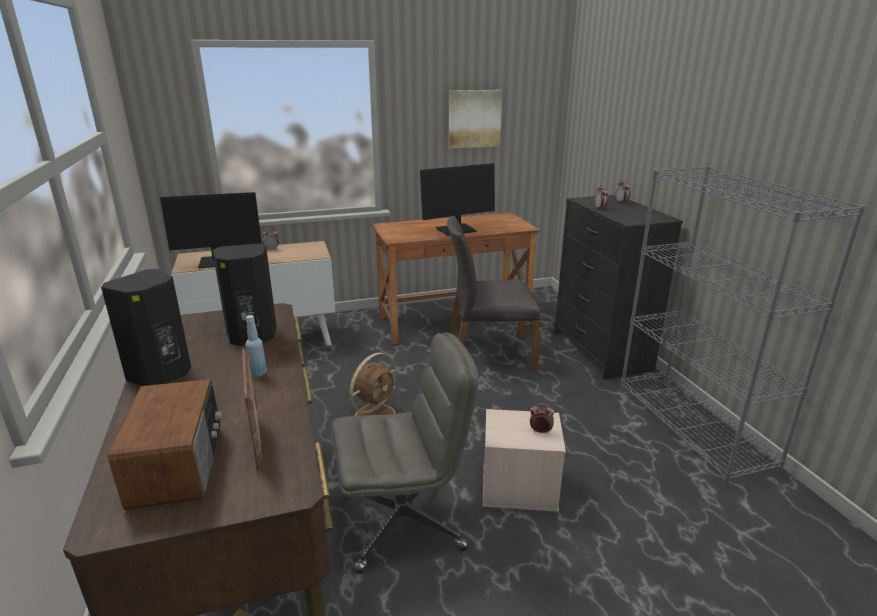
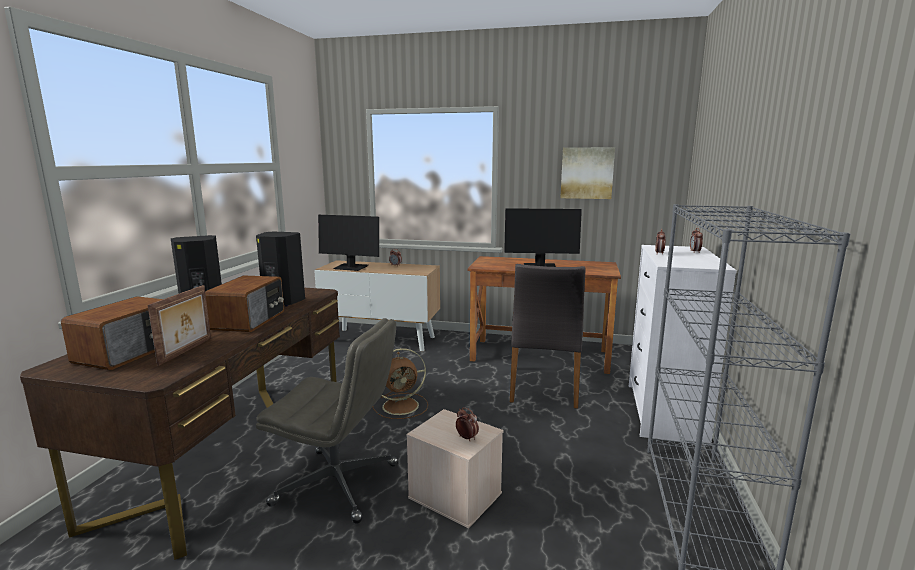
camera: 30 degrees right, 10 degrees down
(258, 373) = (250, 320): blue bottle -> radio
(489, 354) = (544, 387): grey chair -> grey chair turned 105 degrees counterclockwise
(600, 351) = (664, 412): black dresser -> white dresser

